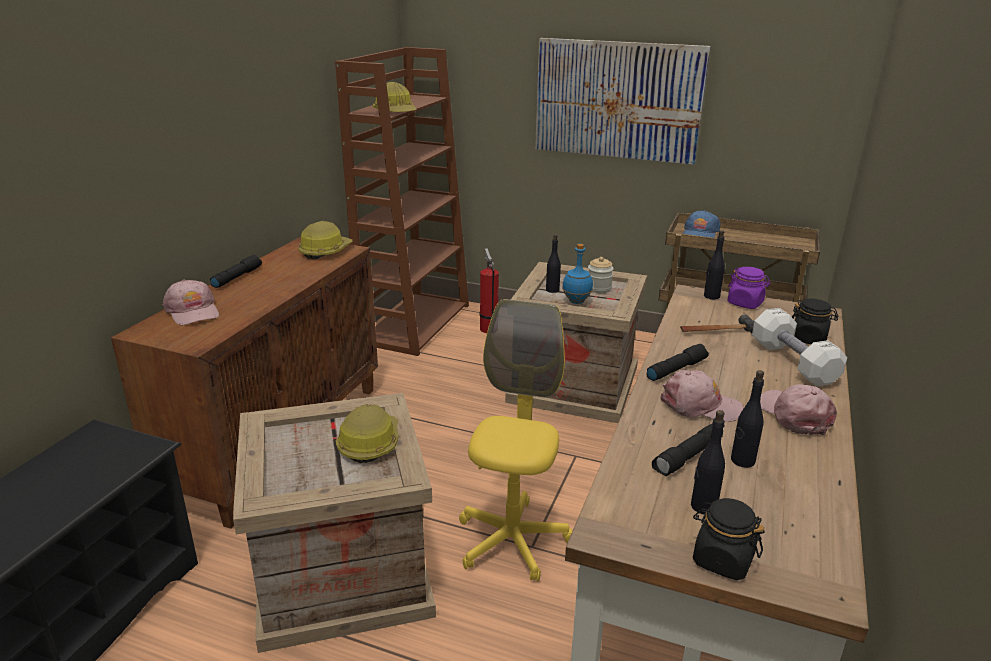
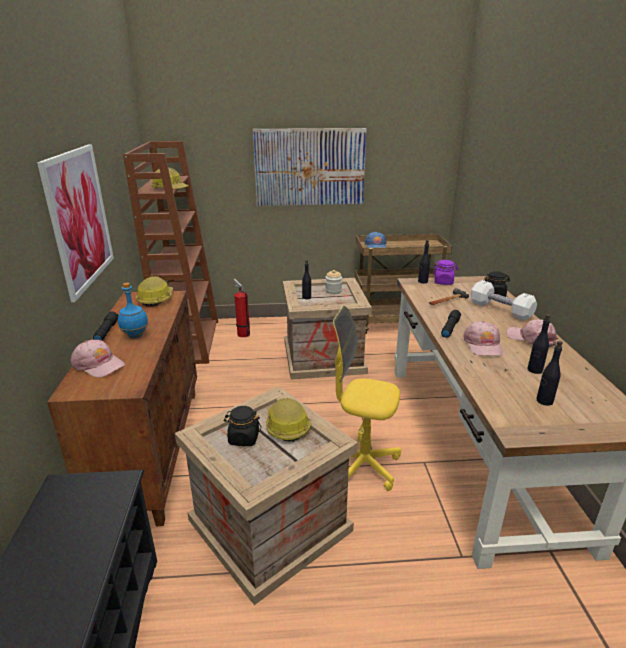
camera: 25 degrees left, 0 degrees up
(229, 135) = (80, 218): none -> picture
(512, 541) = (362, 465): yellow office chair -> yellow office chair turned 60 degrees counterclockwise
(576, 301) = (327, 301): blue bottle -> blue bottle (135, 335)
(688, 457) = (509, 376): black flashlight -> none
(700, 405) = (483, 345): pink cap -> pink cap turned 105 degrees clockwise
(722, 560) = (583, 427): black jar -> black jar (243, 438)

